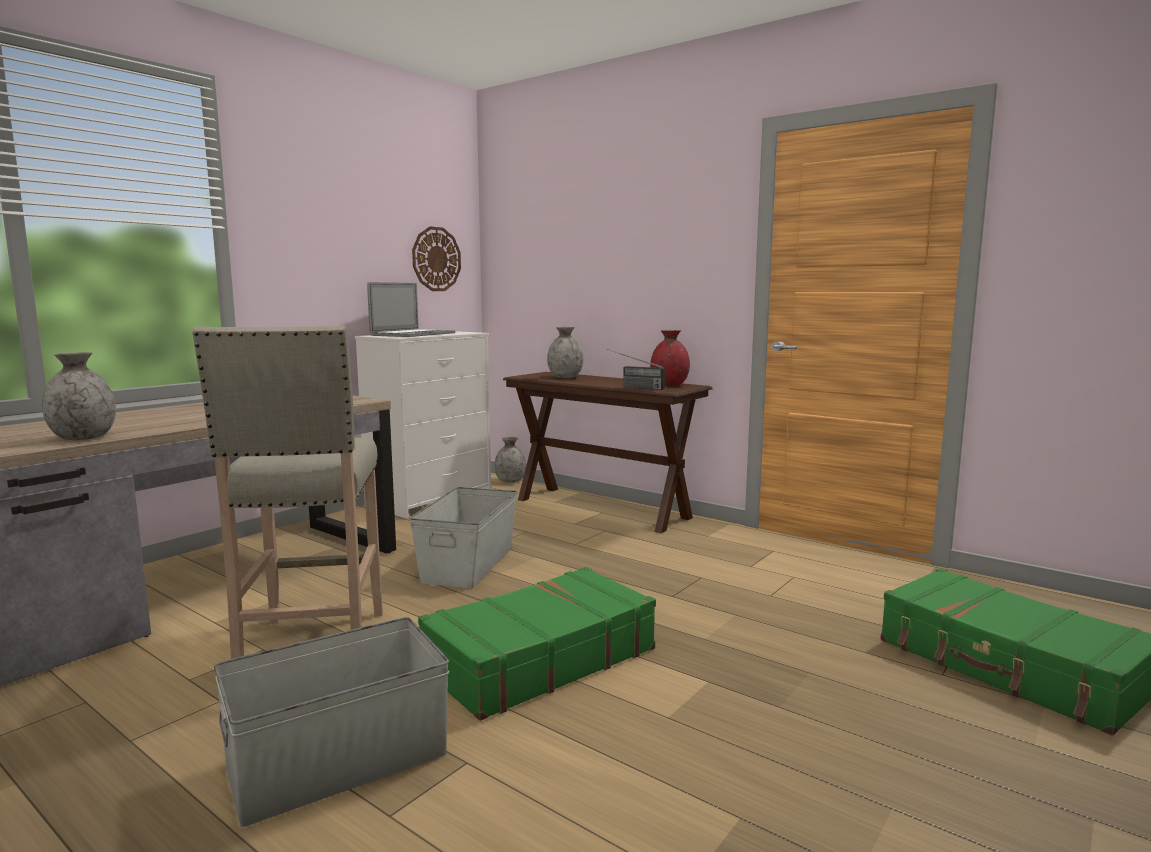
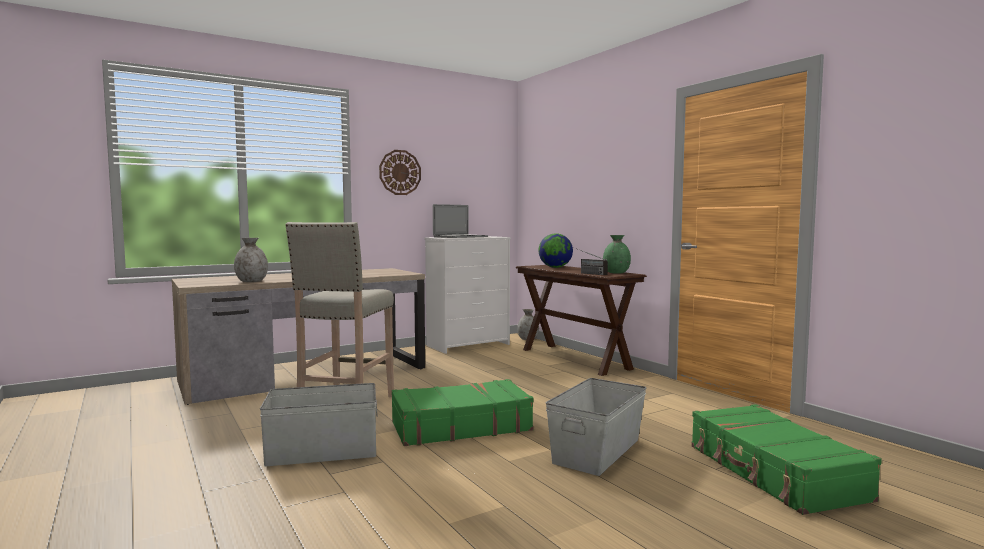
camera: 20 degrees right, 5 degrees down
(436, 259) = (484, 190): wall clock -> wall clock (400, 172)
(469, 564) = (462, 379): grey storage box -> grey storage box (598, 451)
(565, 377) = (555, 267): grey vase -> globe
(669, 385) = (616, 273): red vase -> green vase

